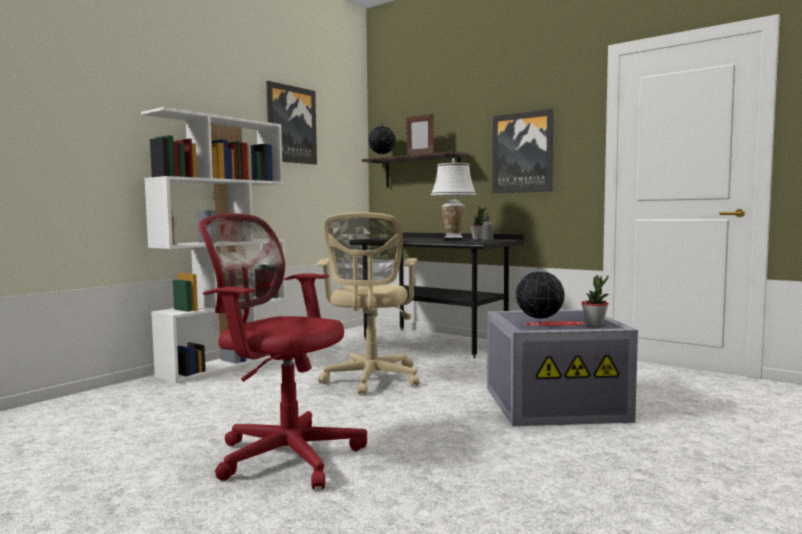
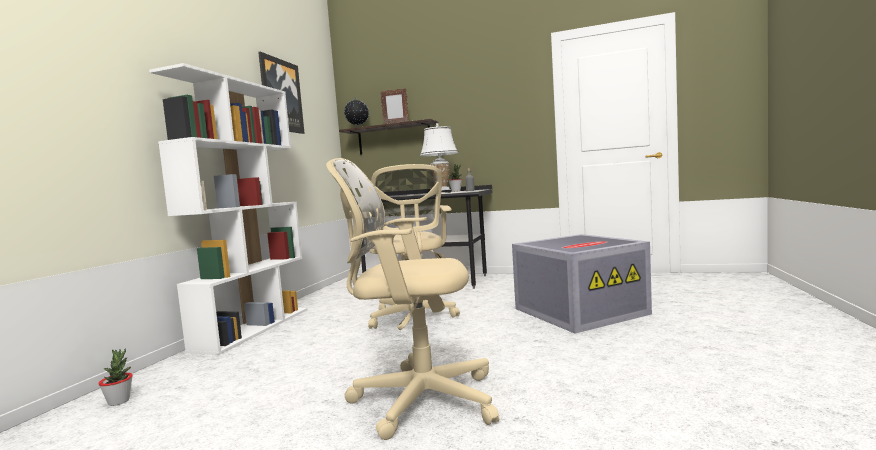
camera: 20 degrees left, 0 degrees up
(284, 455) = (417, 399): red office chair -> beige office chair
(522, 153) = (485, 119): picture -> none
(539, 325) = (576, 247): globe -> none
(594, 324) = (613, 242): potted plant -> potted plant (119, 401)

